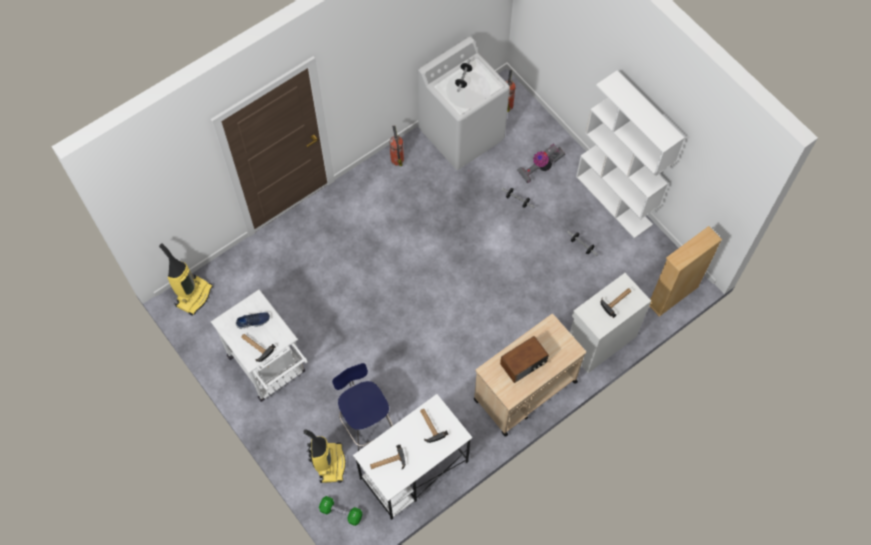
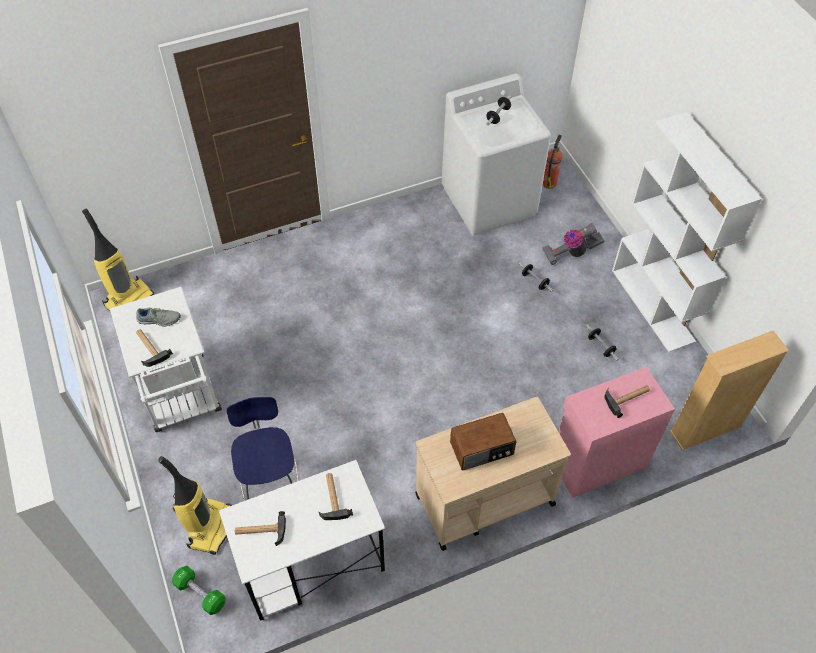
camera: 15 degrees right, 10 degrees down
(253, 321) = (159, 320): blue shoe -> grey shoe
(397, 159) = (408, 211): fire extinguisher -> none
(599, 341) = (597, 462): white cabinet -> pink cabinet

